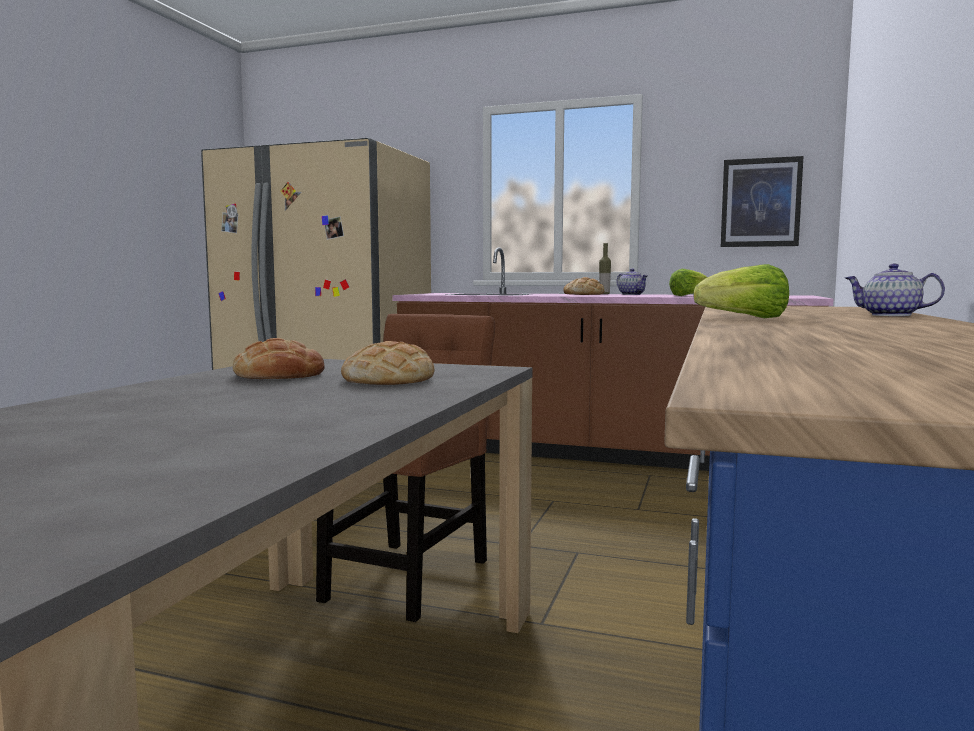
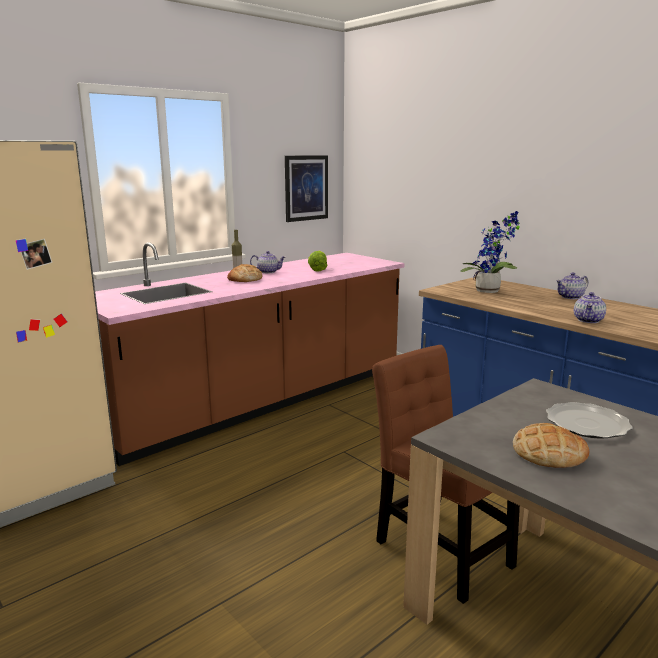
camera: 60 degrees left, 10 degrees up
(389, 380) = (586, 424): bread -> plate
(745, 318) = (588, 320): lettuce -> teapot
(790, 308) = (490, 291): none -> potted plant

